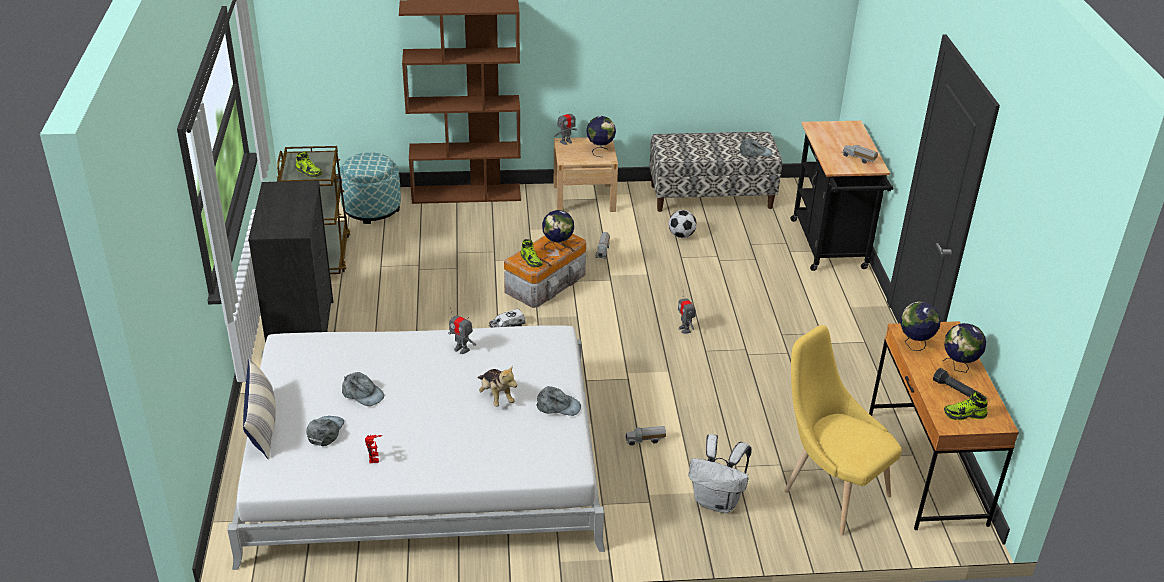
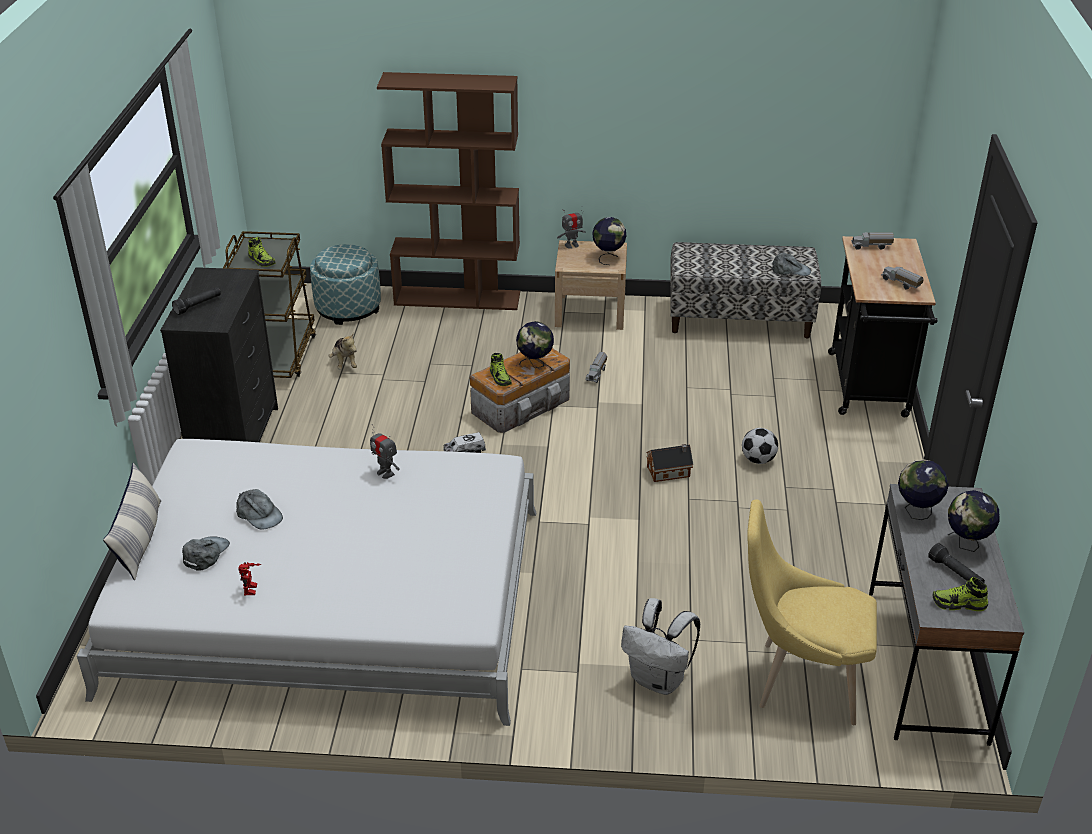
camera: 10 degrees right, 0 degrees up
(275, 216) = (198, 305): none -> black flashlight
(496, 396) = (409, 531): plush toy -> plush toy (344, 363)
(558, 406) = (477, 548): grey cap -> none
(645, 440) = (590, 598): toy truck -> toy truck (871, 247)
(681, 235) = (693, 362): football -> football (758, 460)
(685, 329) = (670, 472): toy robot -> toy house
(830, 491) = (799, 680): yellow chair -> yellow chair turned 45 degrees counterclockwise
(925, 468) = (925, 665): brown desk -> grey desk

